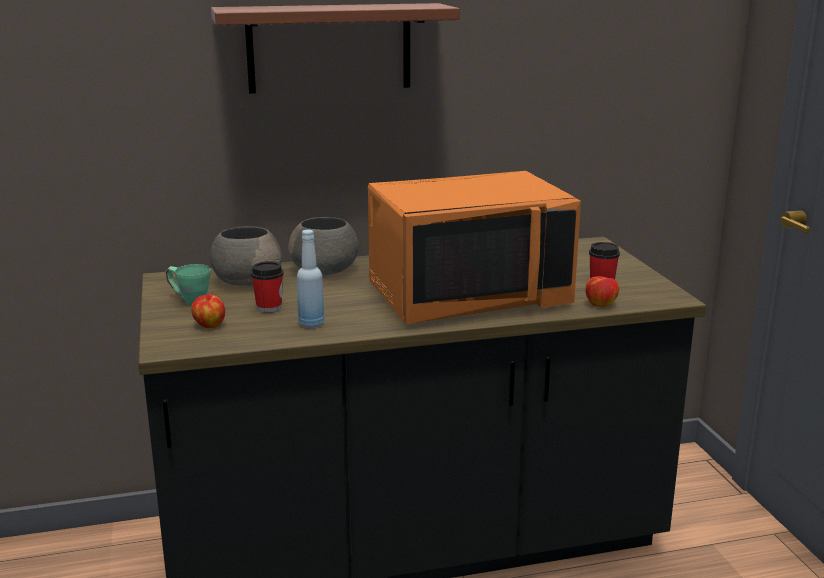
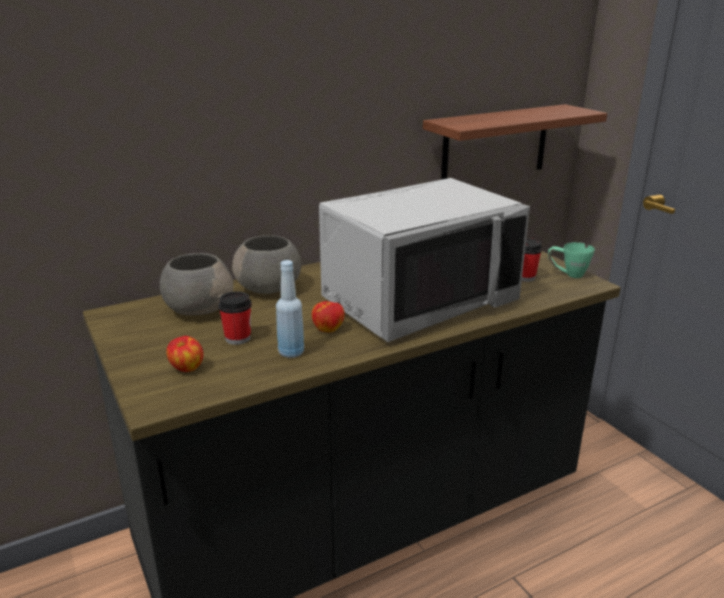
camera: 15 degrees left, 5 degrees up
(188, 301) = (149, 340): green mug -> green mug (567, 274)
(329, 48) = (255, 67): shelf -> shelf (495, 144)
(468, 295) = (418, 300): orange microwave -> grey microwave
(601, 304) = (538, 297): apple -> apple (328, 329)

